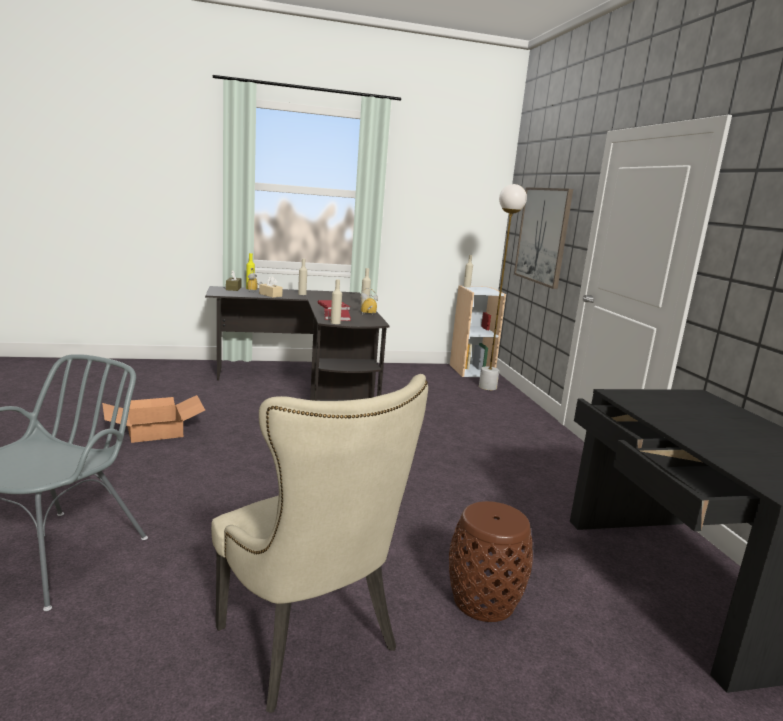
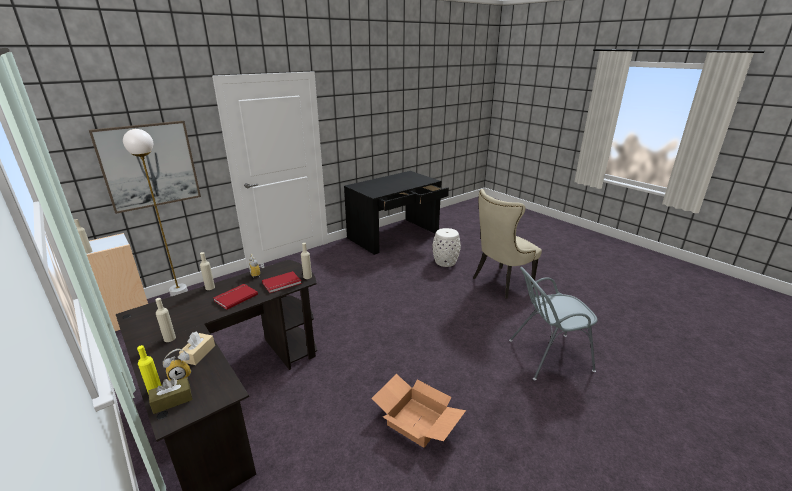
camera: 115 degrees left, 10 degrees up
(308, 643) = (501, 283): beige chair -> beige chair turned 150 degrees counterclockwise
(483, 601) = (445, 262): brown stool -> white stool

